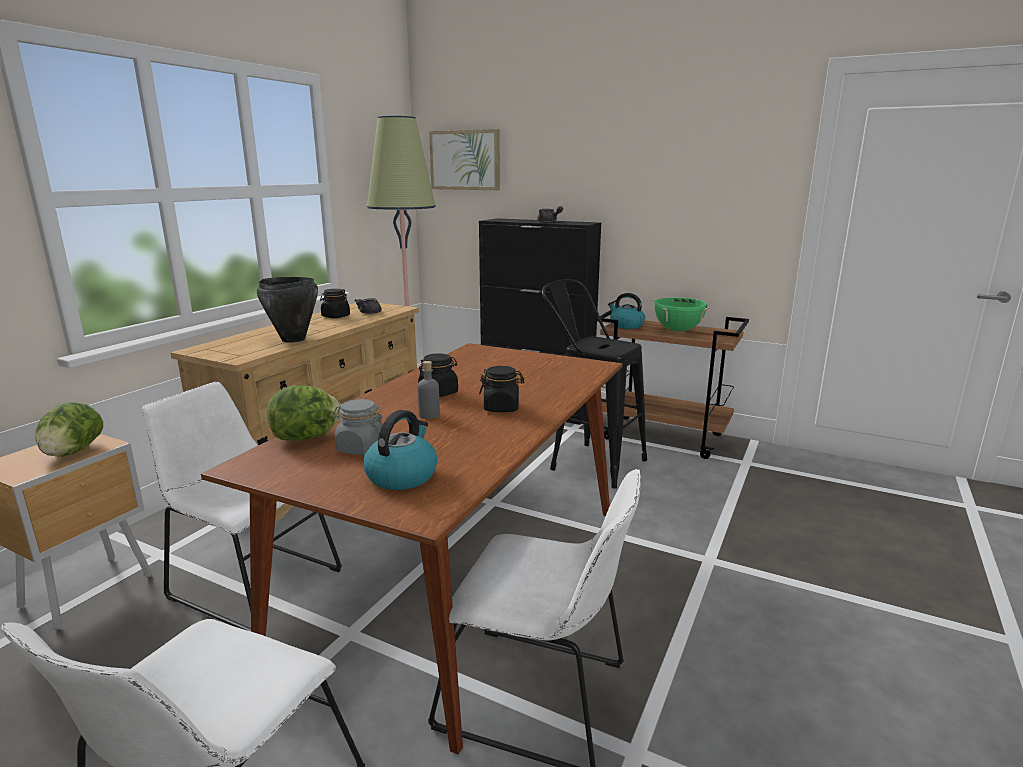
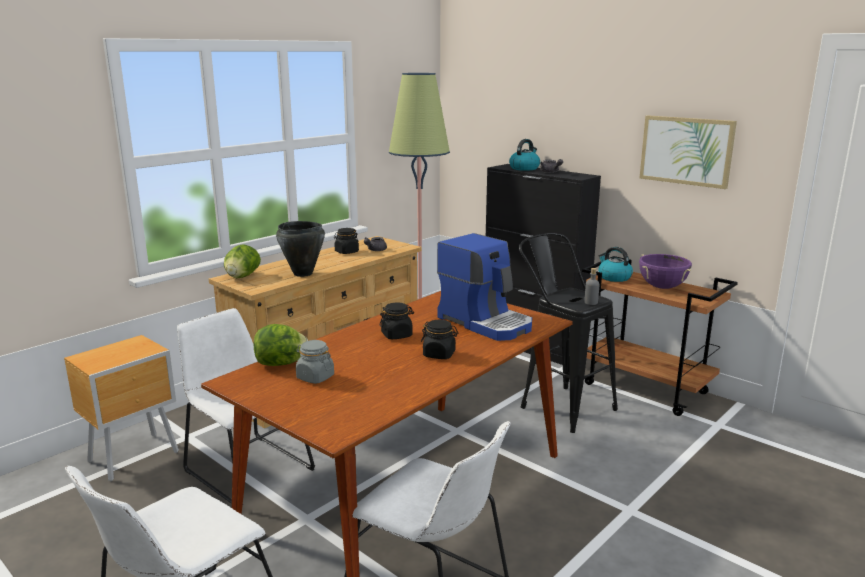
camera: 15 degrees right, 0 degrees up
(73, 452) = (130, 353): lettuce -> lettuce (242, 277)
(402, 475) = (334, 403): kettle -> kettle (524, 168)
(429, 415) = (379, 354): grey bottle -> grey bottle (591, 302)
(465, 160) = (483, 108): picture -> picture (686, 151)
(532, 372) = (486, 322): none -> coffee machine
(678, 330) = (662, 287): green cooking pot -> purple cooking pot

